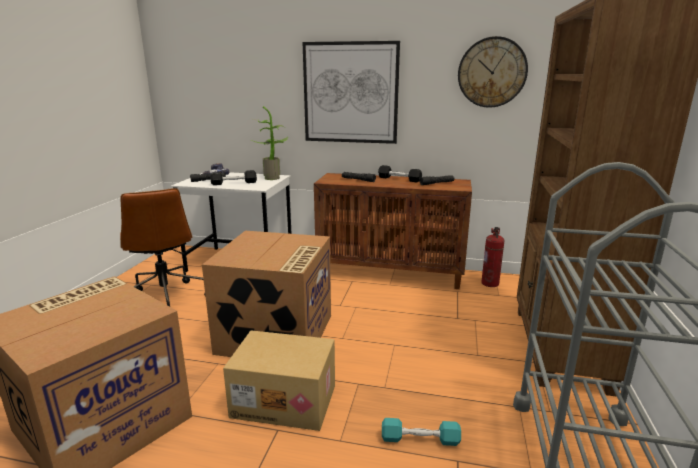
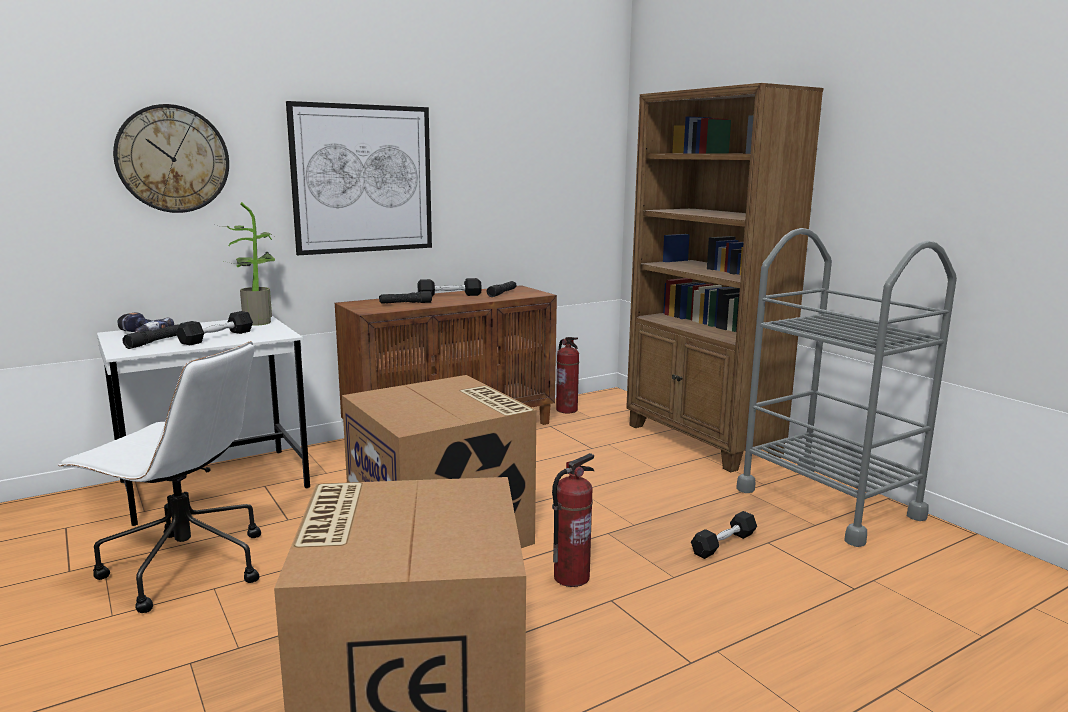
camera: 45 degrees left, 5 degrees down
(165, 299) = (184, 567): brown office chair -> white office chair
(285, 400) = (571, 577): cardboard box -> fire extinguisher
(420, 439) = (724, 544): turquoise dumbbell -> black dumbbell
(492, 72) = (532, 151): wall clock -> wall clock (172, 159)

